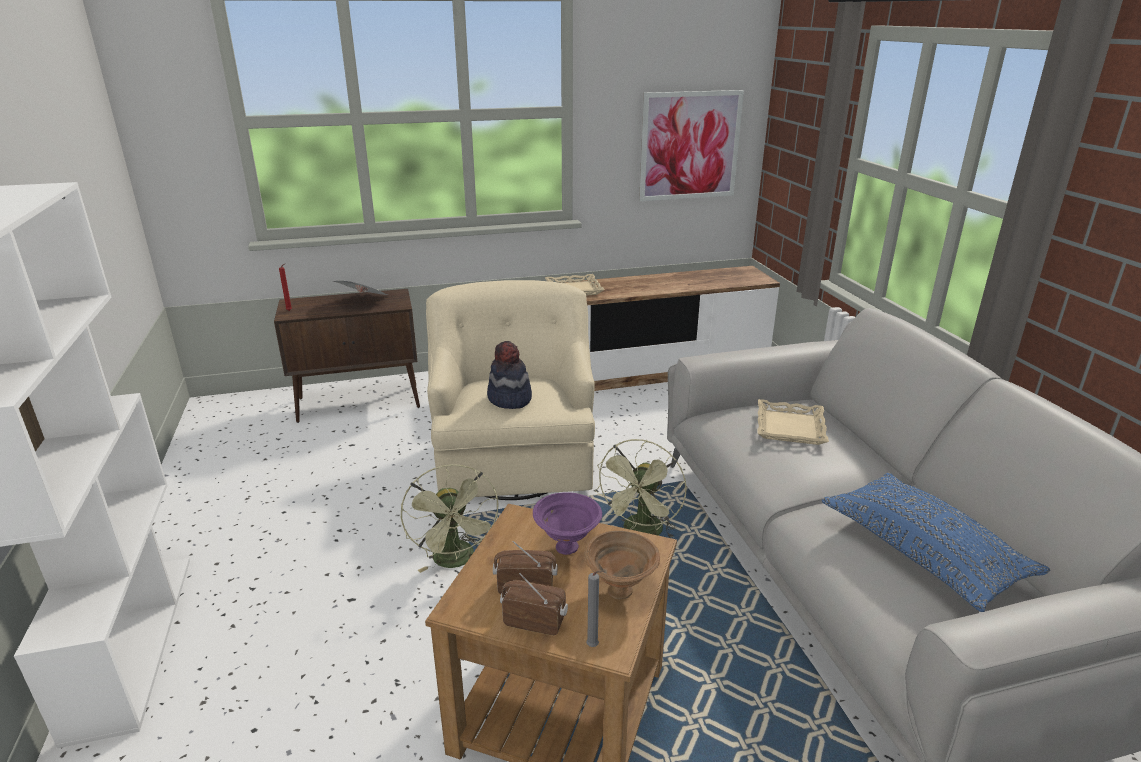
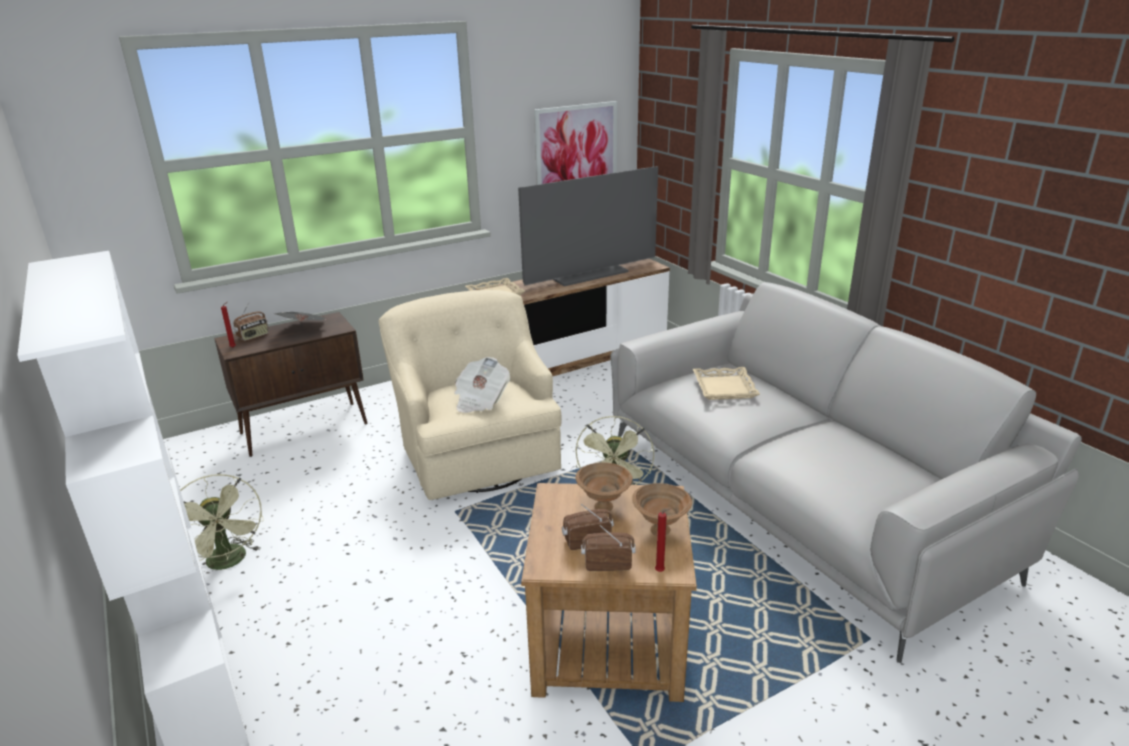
camera: 15 degrees left, 0 degrees up
(314, 302) = (253, 336): none -> radio
(456, 561) = (468, 549): green fan -> green fan (230, 562)
(509, 399) = (480, 400): hat -> newspaper
(566, 546) = (603, 506): purple bowl -> brown bowl
(594, 647) = (661, 572): grey candle -> red candle
(684, 279) = (588, 273): none -> television
(923, 553) = (855, 464): blue pillow -> none

